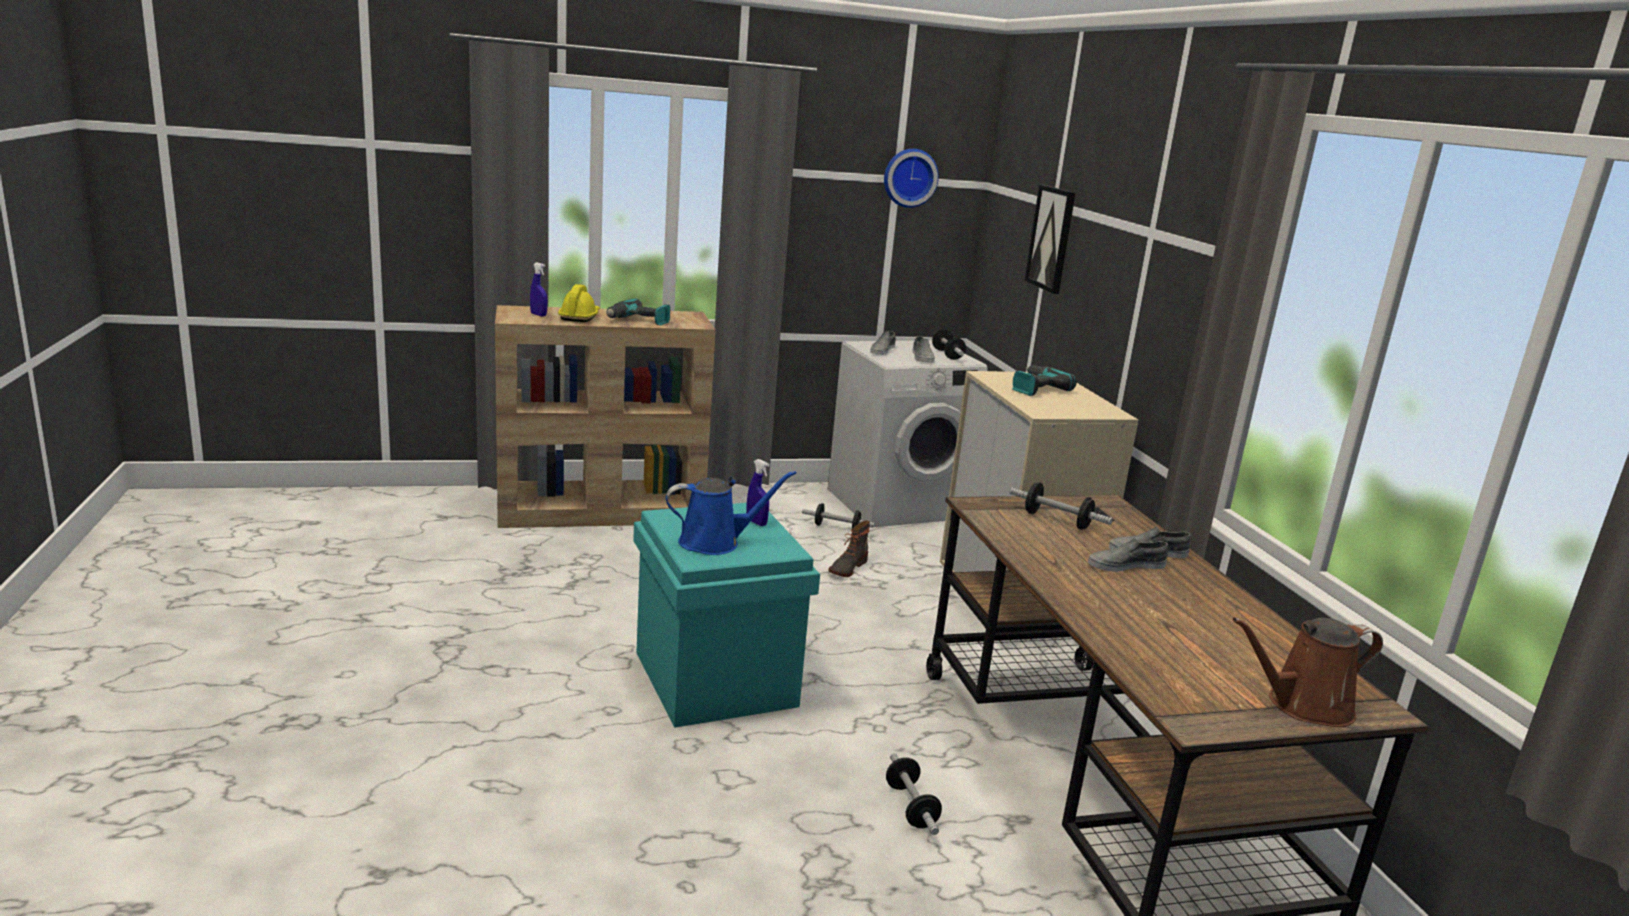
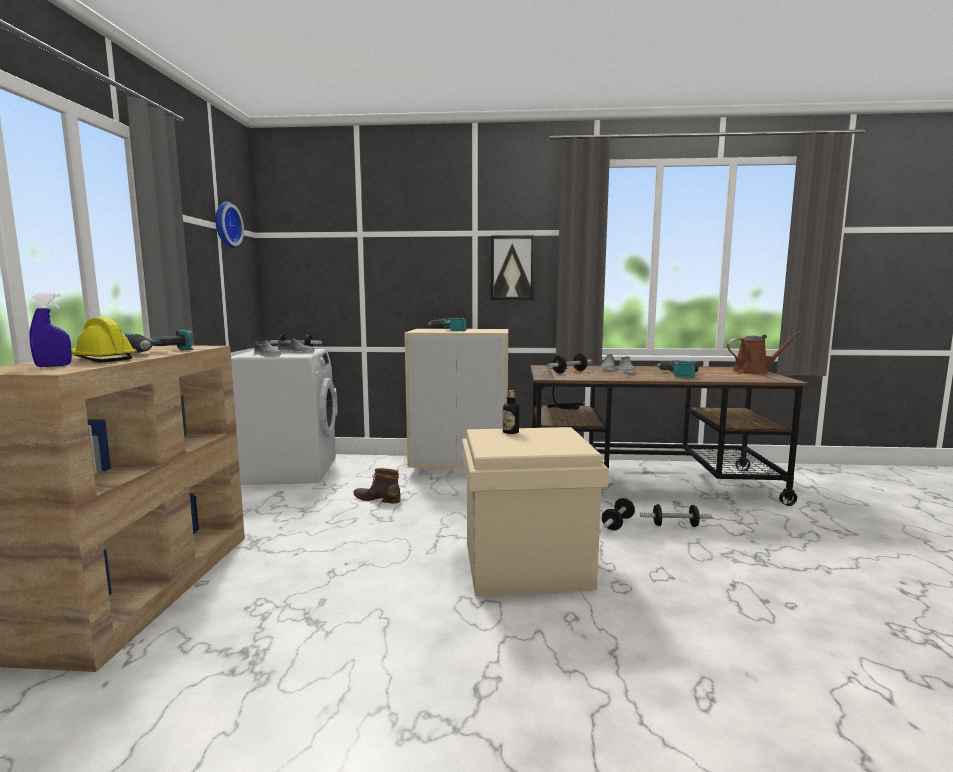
camera: 70 degrees left, 10 degrees down
(713, 678) = (525, 565): turquoise storage box -> beige storage box
(715, 542) = (548, 443): blue watering can -> none
(756, 522) = (510, 432): blue spray bottle -> bottle
(836, 528) = (310, 492): dumbbell -> dumbbell (618, 523)
(847, 568) = (377, 498): boot -> boot turned 150 degrees clockwise
(1051, 238) = (368, 254): picture -> picture (512, 268)
(1136, 610) = (678, 375): none -> power drill
(1303, 706) = (754, 372): brown watering can -> brown watering can turned 90 degrees counterclockwise

